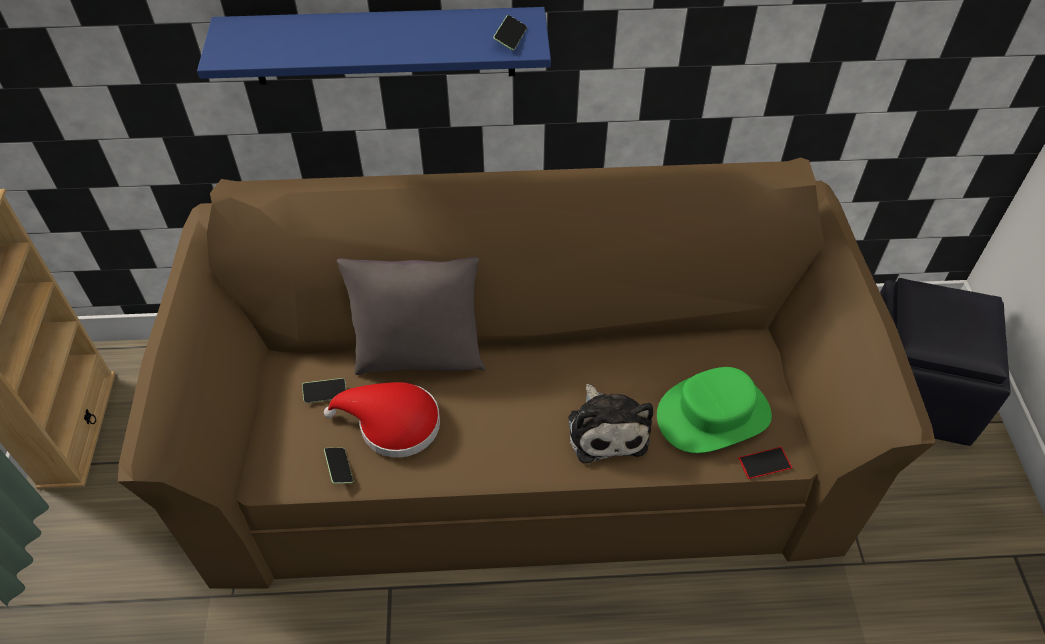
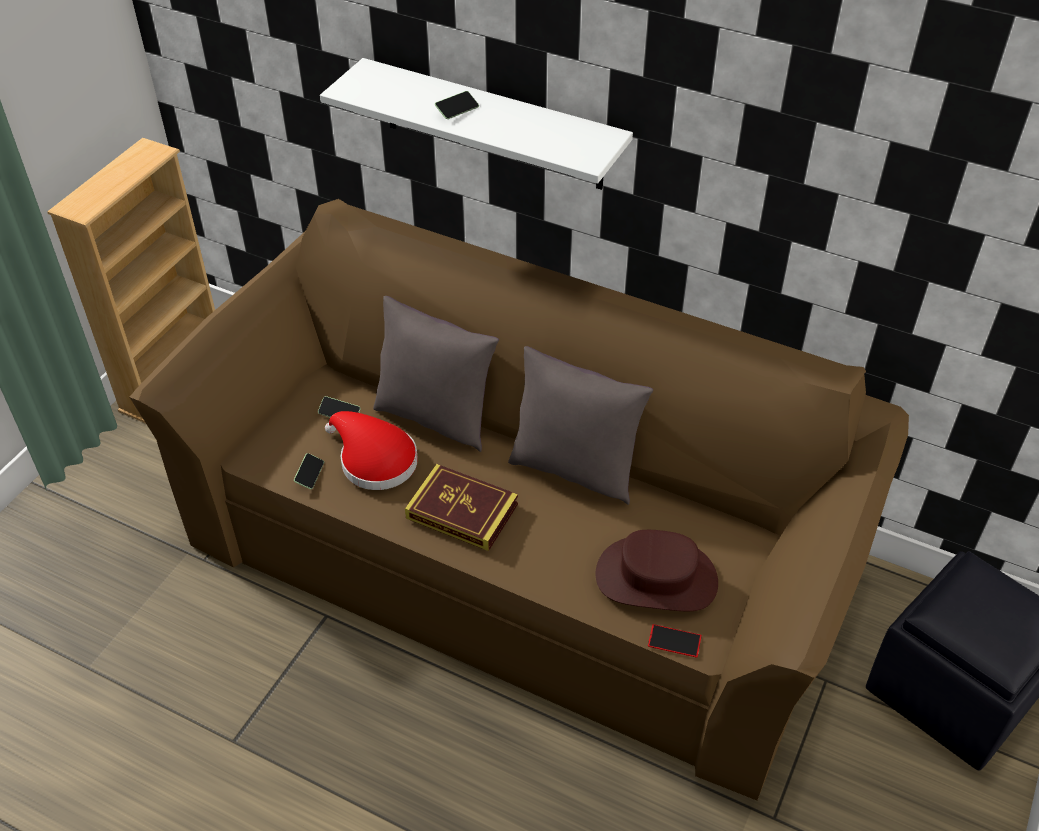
camera: 30 degrees right, 5 degrees down
(383, 46) = (493, 125): blue shelf -> white shelf
(510, 39) = (579, 148): phone -> phone (457, 111)
(510, 435) = (462, 511): none -> book
(576, 348) = (574, 469): none -> grey pillow
(606, 429) = (549, 545): plush toy -> none
(713, 414) = (656, 578): green hat -> brown hat

